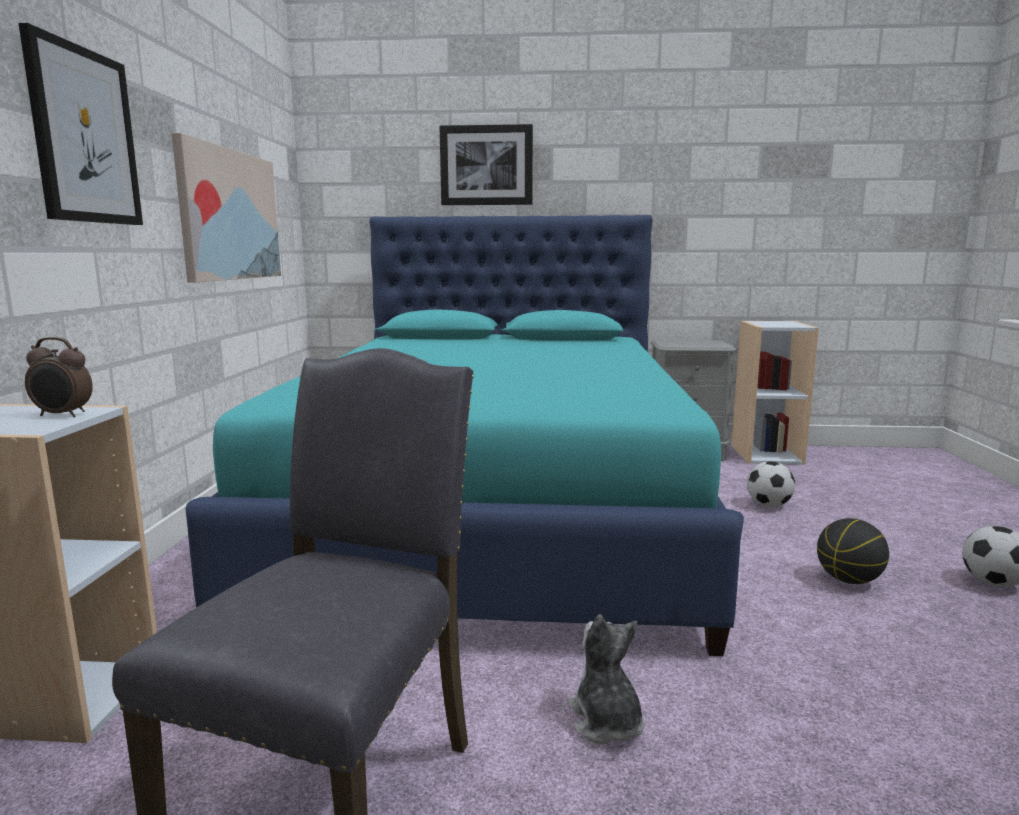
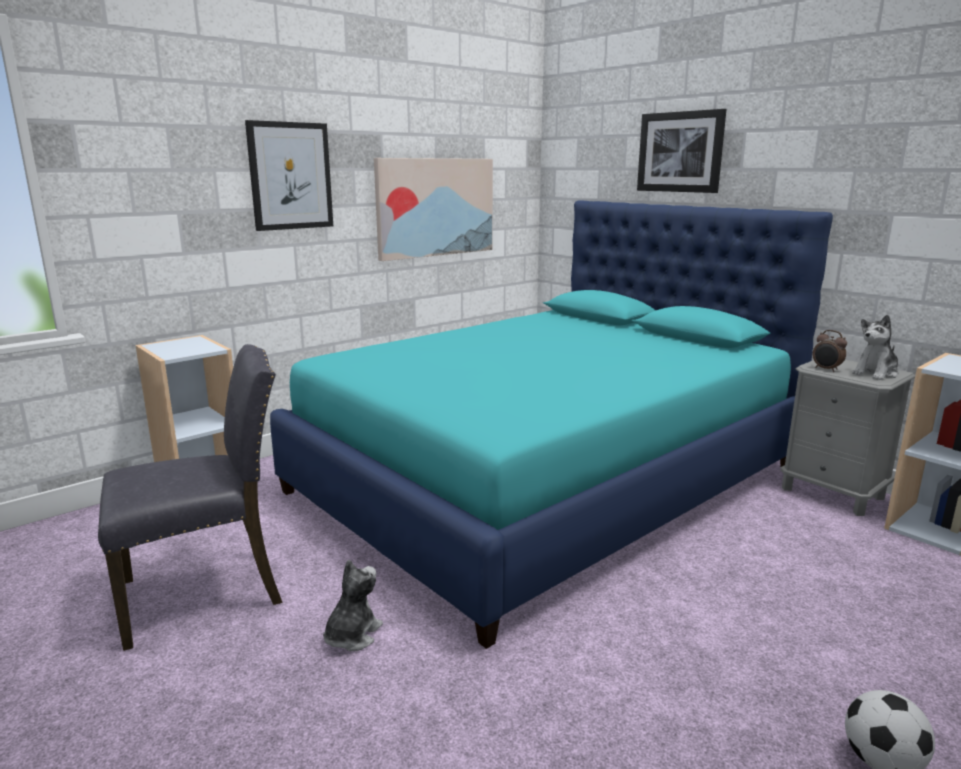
camera: 45 degrees right, 5 degrees up
(63, 415) = (197, 349): alarm clock -> alarm clock (826, 369)
(709, 343) = (875, 373): none -> plush toy
(768, 505) = (800, 574): football -> none
(849, 580) = (715, 667): basketball -> none

